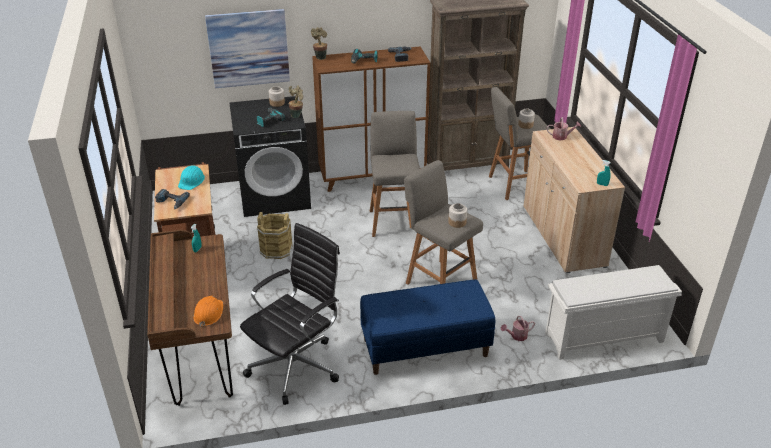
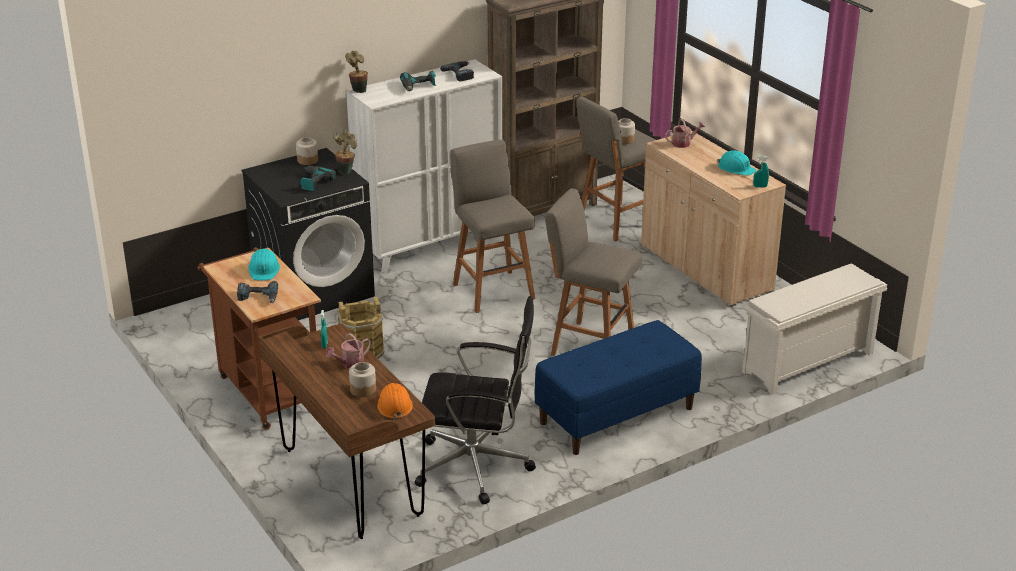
camera: 20 degrees left, 5 degrees down
(248, 48) = (265, 91): picture -> none
(296, 365) = (477, 467): black office chair -> black office chair turned 75 degrees clockwise
(372, 177) = (430, 245): brown cabinet -> white cabinet
(457, 222) = (614, 258): jar -> jar (363, 389)
(517, 336) = (713, 381): watering can -> watering can (350, 364)
(591, 165) = (736, 168): none -> turquoise hard hat

